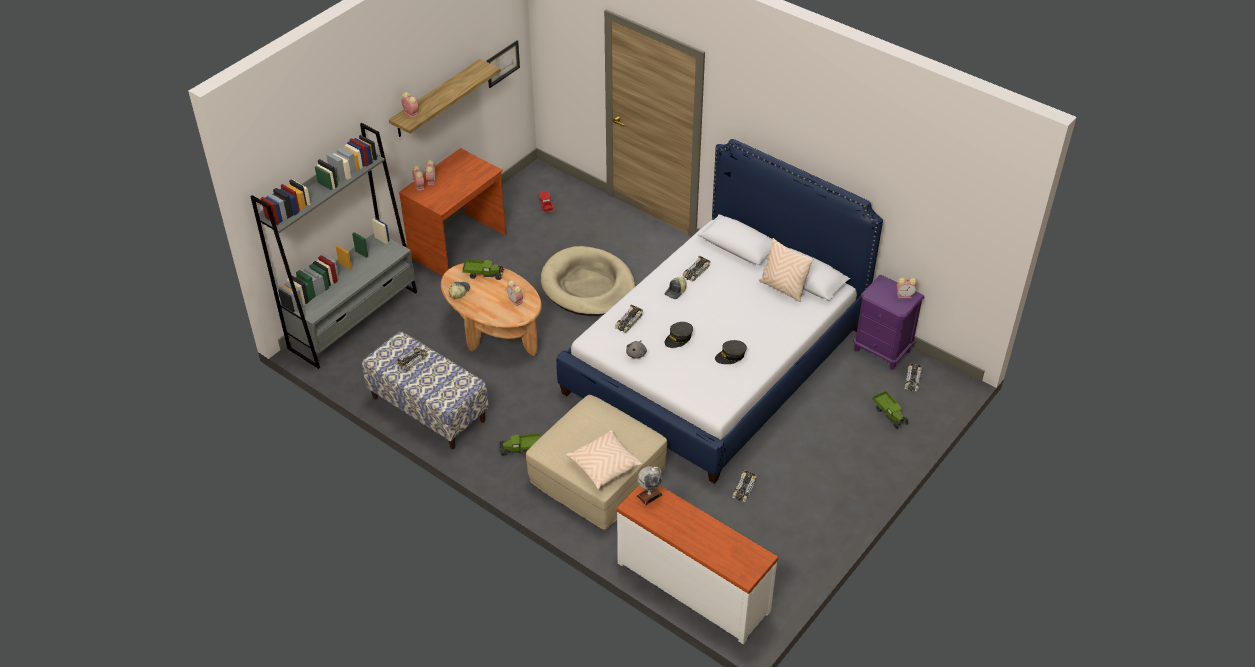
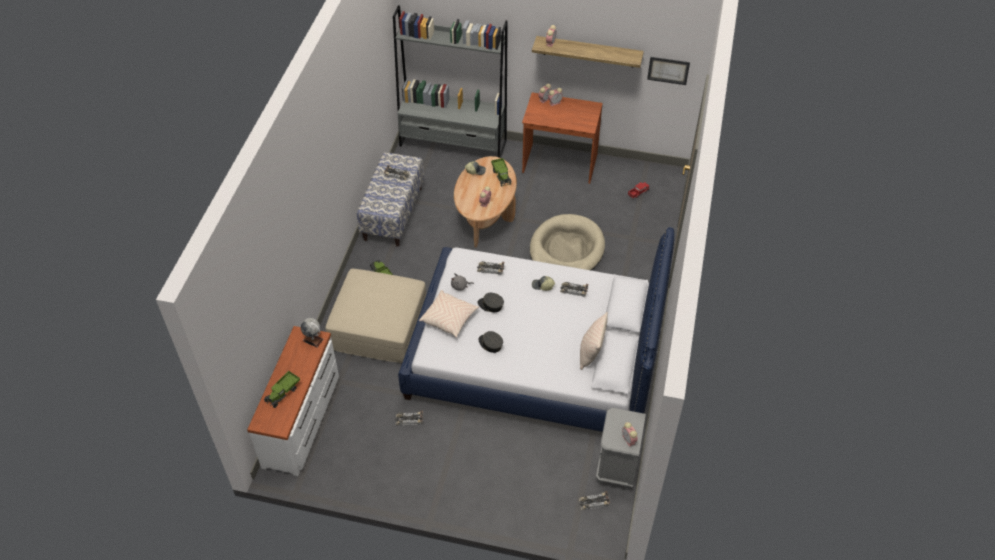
camera: 65 degrees right, 5 degrees up
(604, 465) = (354, 314): beige pillow -> beige pillow (449, 318)
(882, 350) = (616, 468): purple nightstand -> grey nightstand
(890, 414) = (543, 496): toy truck -> toy truck (283, 393)

